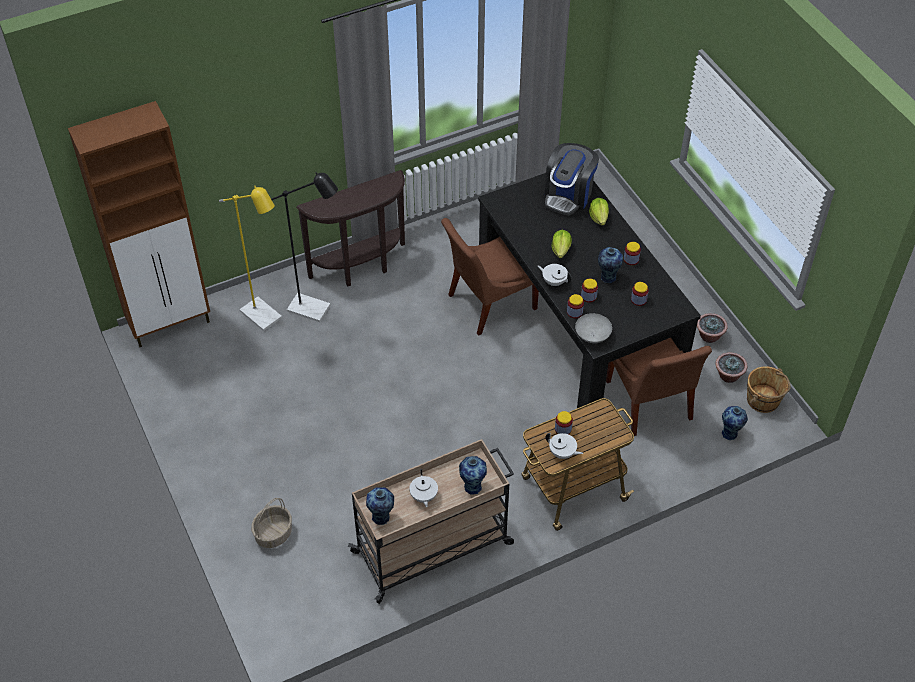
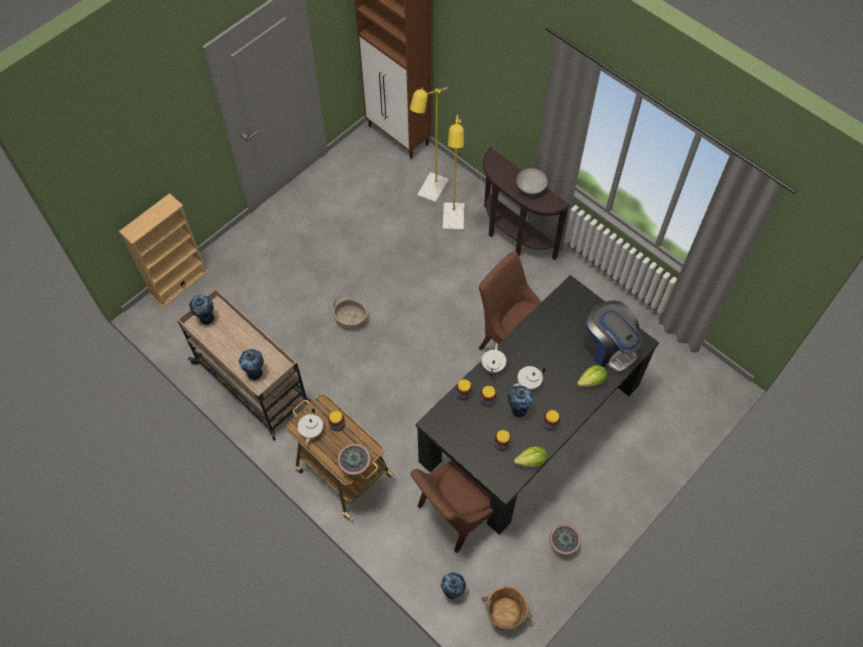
camera: 70 degrees right, 10 degrees up
(259, 594) = (179, 283): none -> beige bookcase
(273, 533) = (233, 273): basket -> basket (351, 320)
(315, 310) = (453, 222): black floor lamp -> yellow floor lamp
(423, 496) = (235, 341): white teapot -> white teapot (528, 382)
(561, 250) = (535, 360): lettuce -> lettuce (531, 461)
(568, 195) = (609, 347): coffee machine -> coffee machine turned 135 degrees counterclockwise
(592, 336) = (441, 415): grey bowl -> grey bowl (530, 187)
(728, 376) = (521, 574): potted plant -> potted plant (355, 466)

